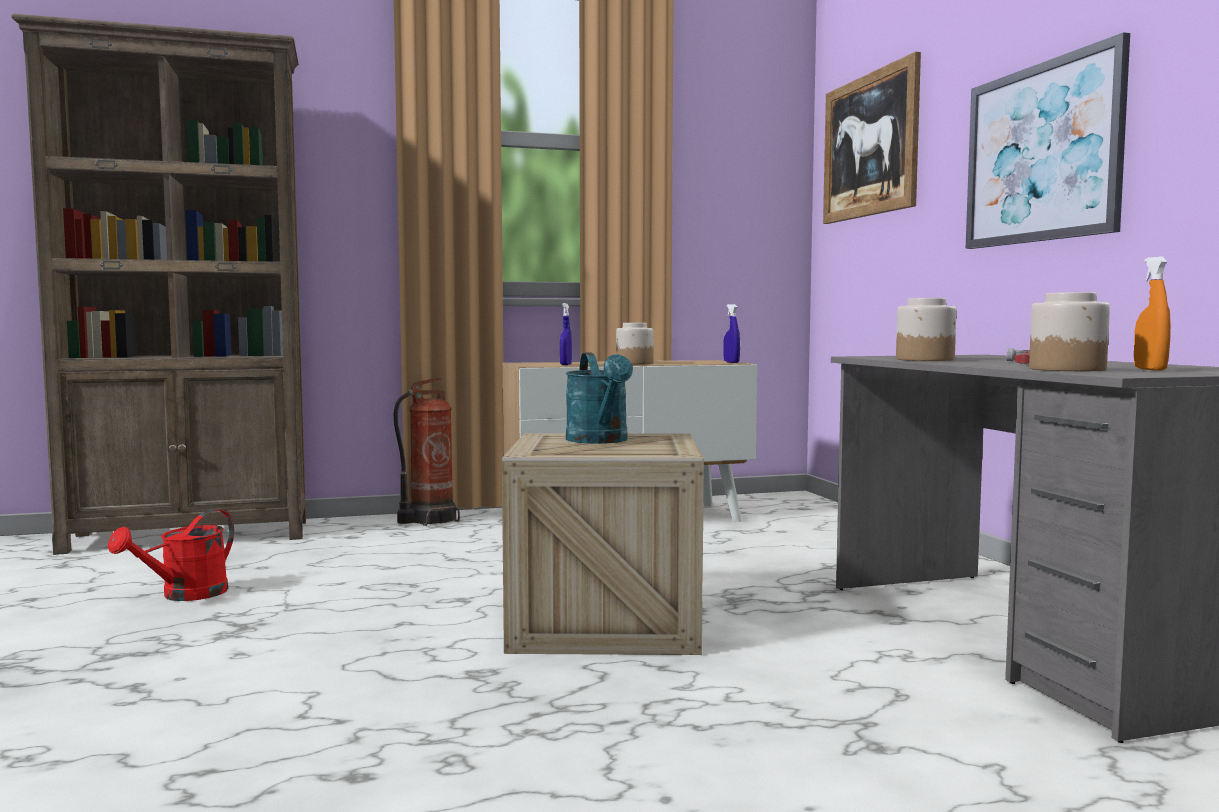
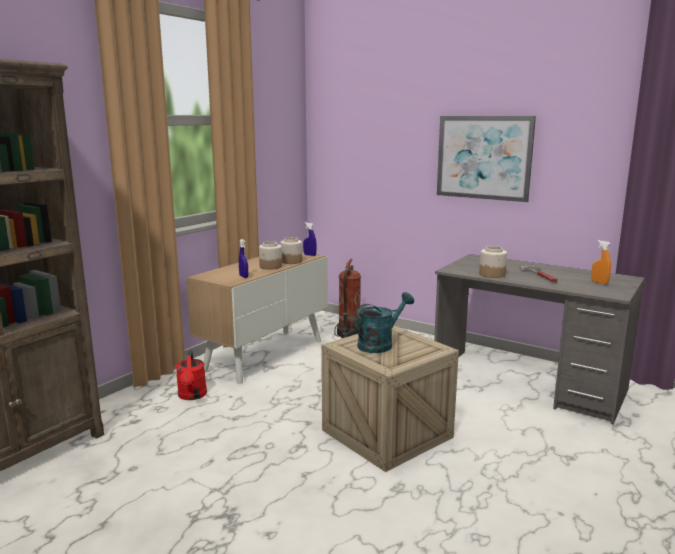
camera: 40 degrees left, 10 degrees up
(185, 595) = (135, 511): red watering can -> red watering can (192, 396)
(429, 520) = (154, 390): fire extinguisher -> fire extinguisher (348, 334)
(600, 441) = (380, 344): turquoise watering can -> turquoise watering can turned 75 degrees counterclockwise
(870, 145) = (359, 125): picture -> none
(1067, 369) = (583, 288): jar -> jar (291, 261)

